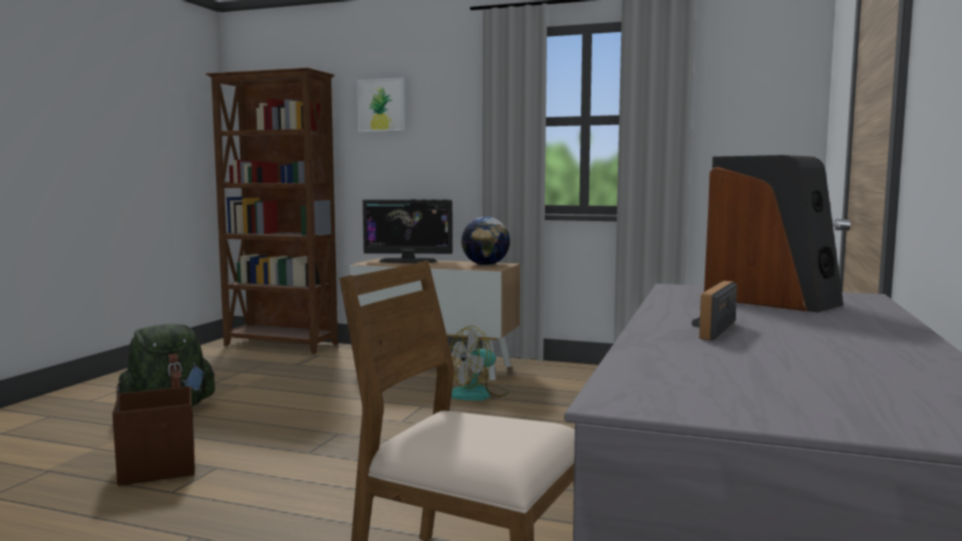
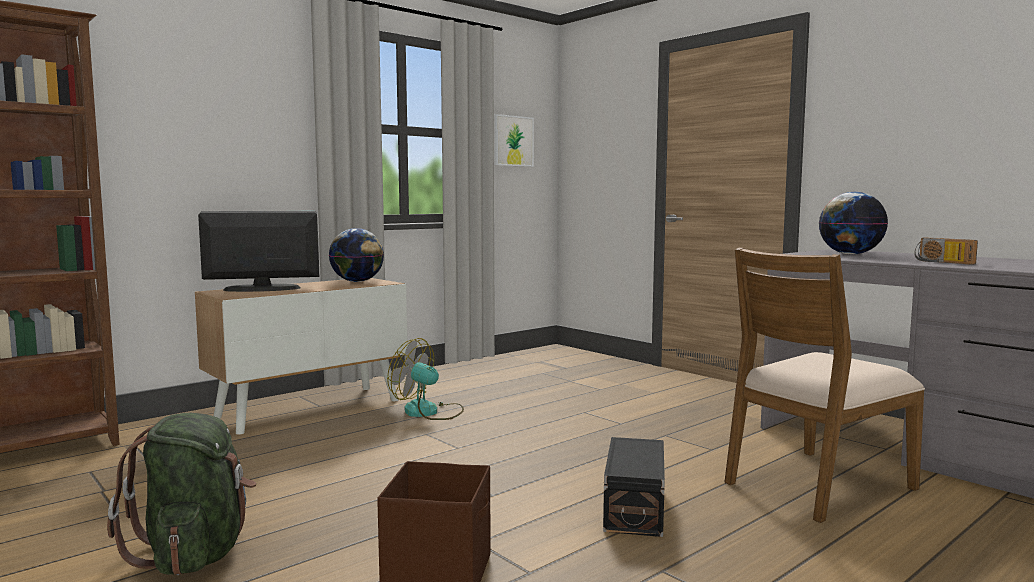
camera: 60 degrees left, 0 degrees up
(318, 506) = (636, 508): none -> black storage box
(382, 105) = (161, 85): picture -> picture (513, 141)
(408, 261) = (262, 289): monitor -> monitor turned 135 degrees counterclockwise
(478, 394) = (429, 412): fan -> fan turned 120 degrees clockwise
(771, 301) = (850, 254): speaker -> globe

